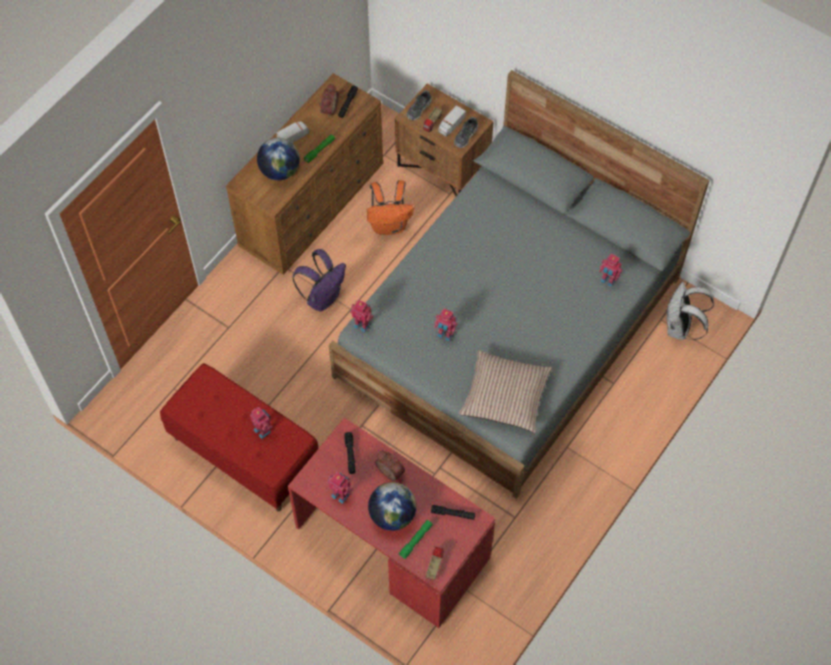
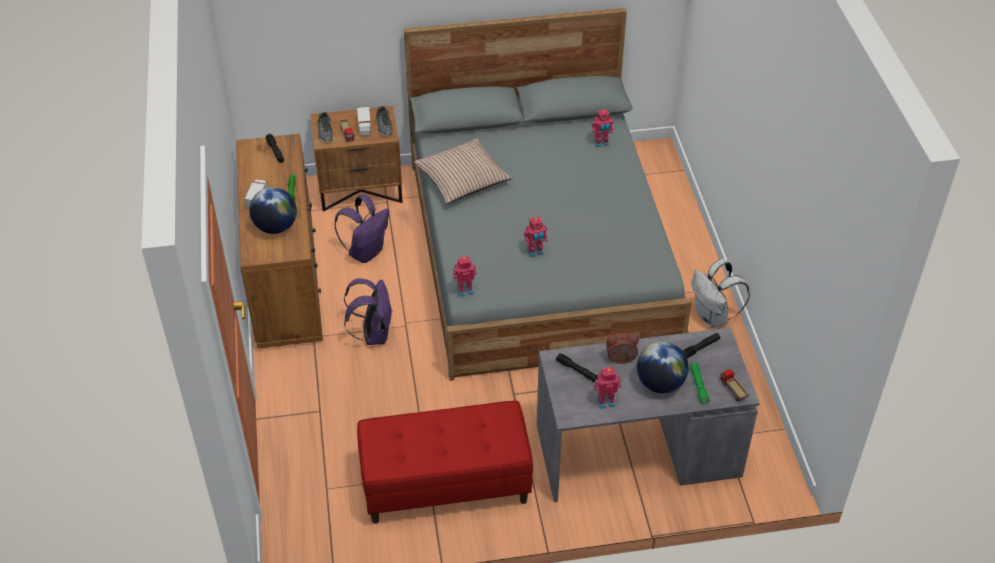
camera: 45 degrees left, 15 degrees down
(263, 430) = (470, 427): toy robot -> none
(328, 109) = (263, 164): alarm clock -> none
(389, 225) = (366, 252): orange backpack -> purple backpack
(390, 543) = (636, 452): red desk -> grey desk
(505, 396) = (627, 258): pillow -> pillow (462, 178)
(680, 328) = (652, 171): white backpack -> white backpack (713, 317)

